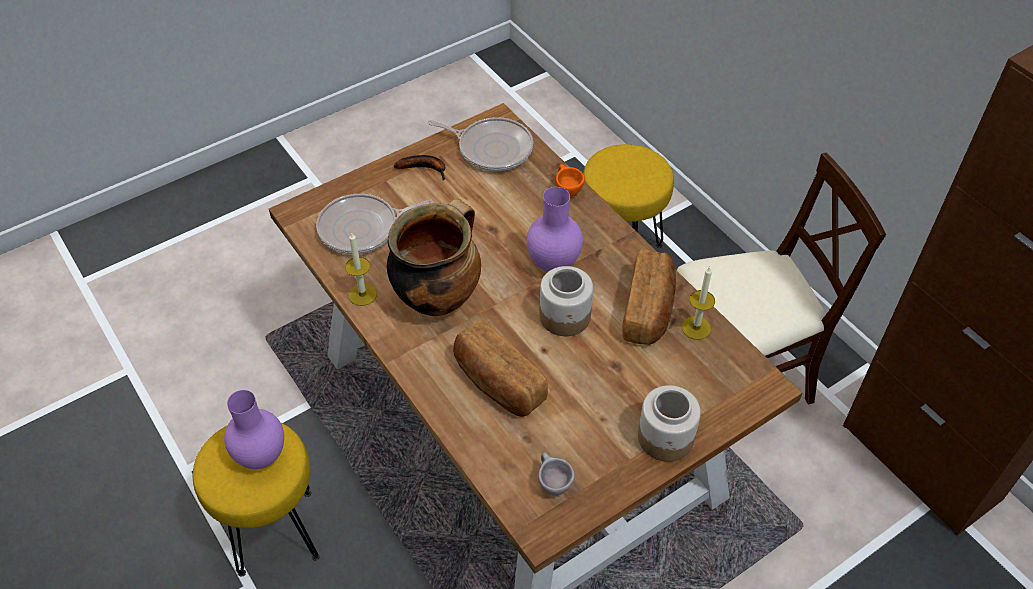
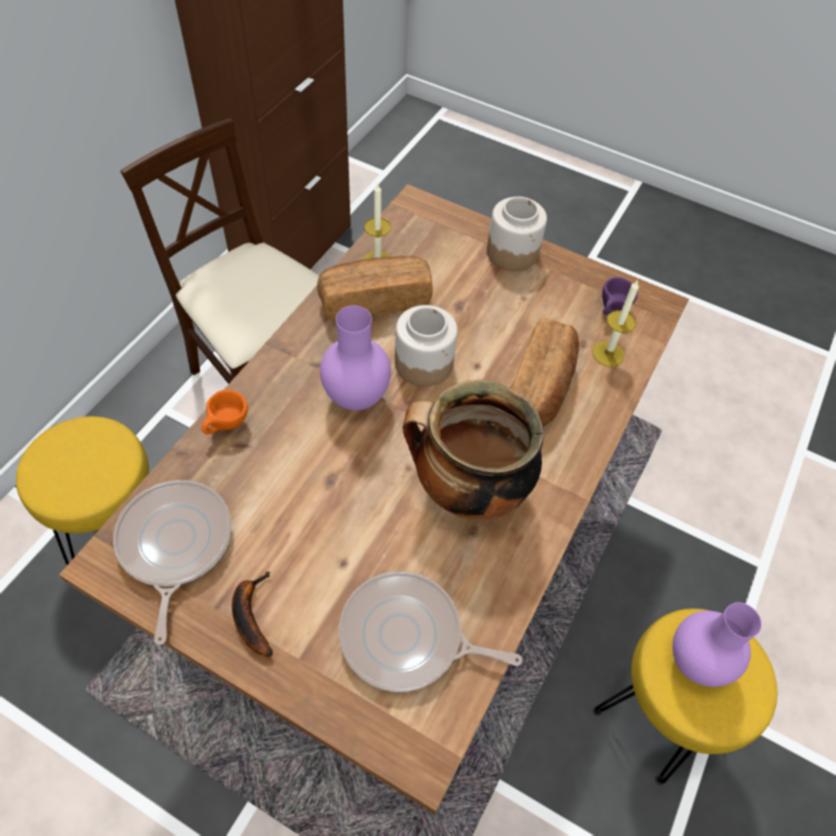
camera: 120 degrees left, 5 degrees up
(362, 294) = (513, 576): candle -> candle (608, 353)
(363, 229) = (407, 637): frying pan -> frying pan turned 150 degrees clockwise
(552, 483) = (611, 311): beige cup -> purple cup

